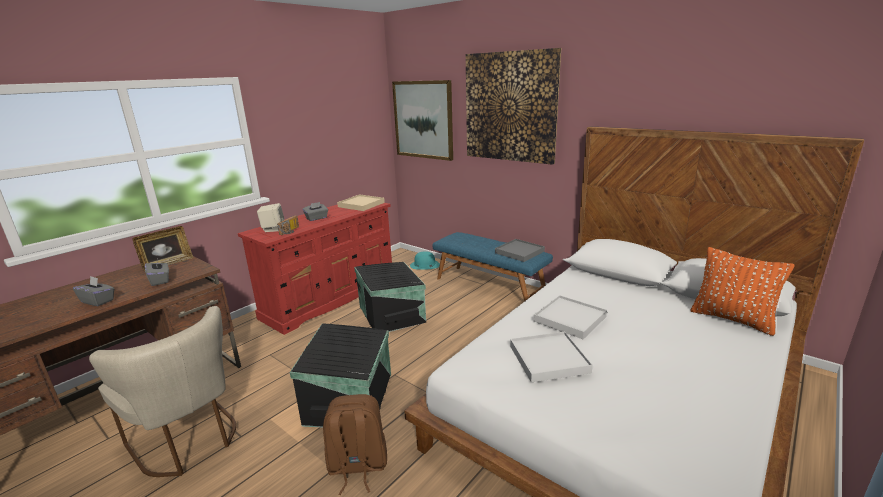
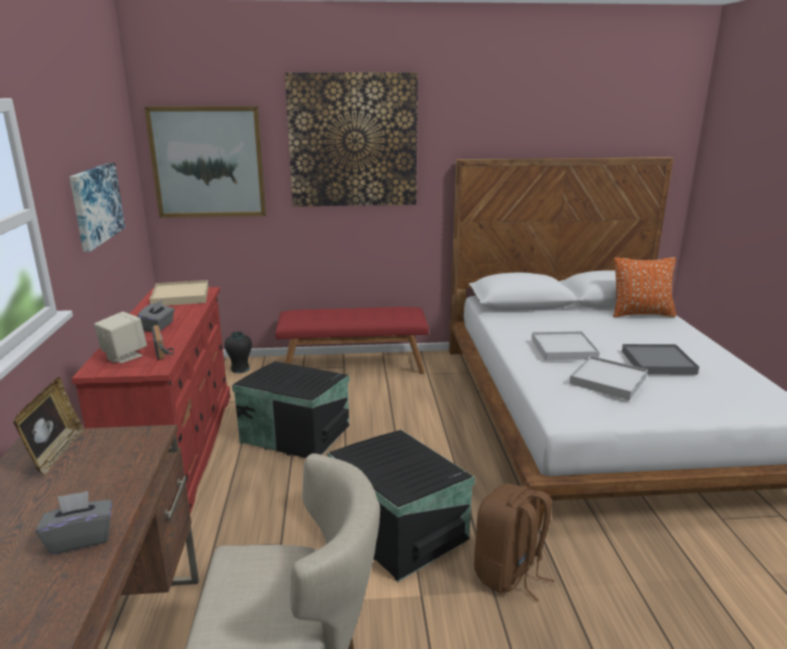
camera: 45 degrees left, 0 degrees up
(160, 280) = (116, 472): grey tissue box -> none
(324, 140) = (96, 204): none -> picture
(424, 265) = (240, 369): turquoise hat -> black vase
(490, 285) = (353, 366): blue bench -> red bench
(519, 252) = (395, 313): grey tray -> grey tray (658, 362)

